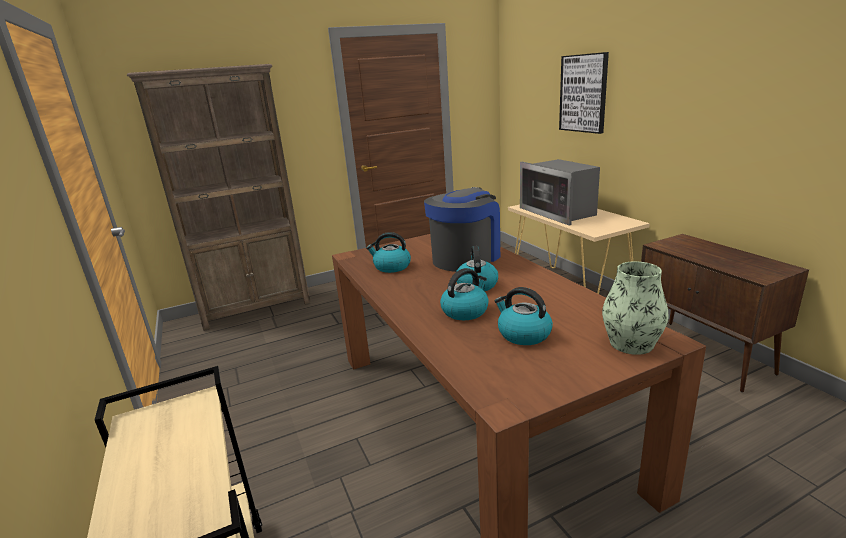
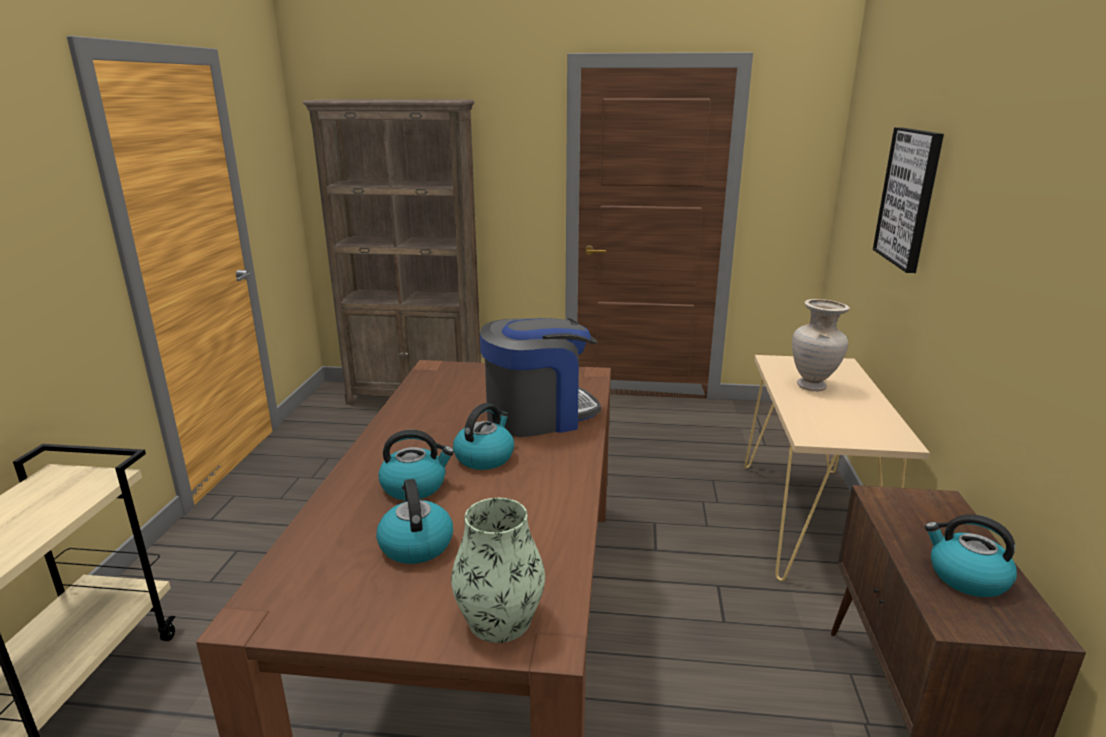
camera: 30 degrees right, 0 degrees up
(391, 267) = (445, 397): kettle -> kettle (966, 577)
(559, 212) = (813, 386): microwave -> beige vase

